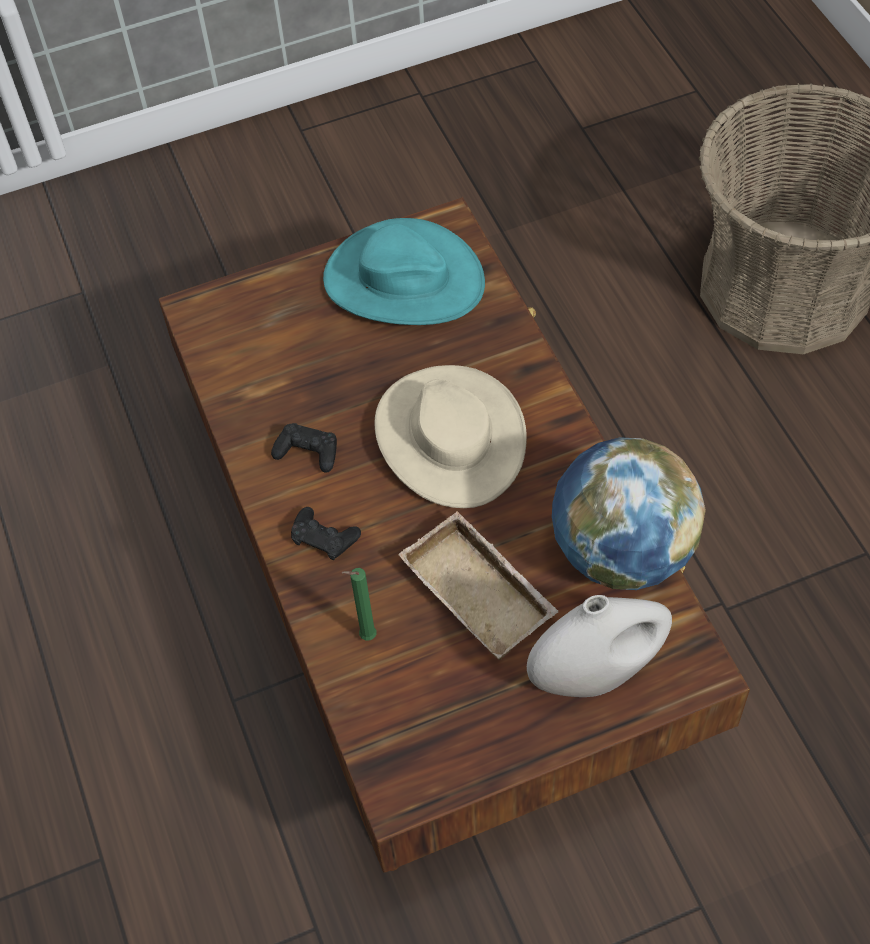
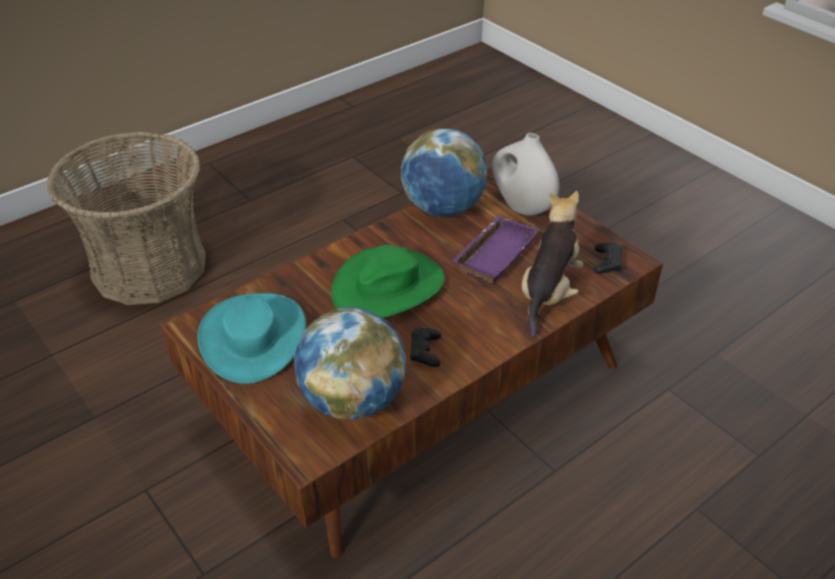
camera: 110 degrees left, 15 degrees down
(258, 361) = (352, 400): none -> globe
(324, 538) = (489, 326): black game controller -> black game controller (607, 262)
(365, 637) = (548, 293): green candle -> plush toy
(450, 436) = (388, 286): beige hat -> green hat
(482, 591) = (494, 253): beige tray -> purple tray

